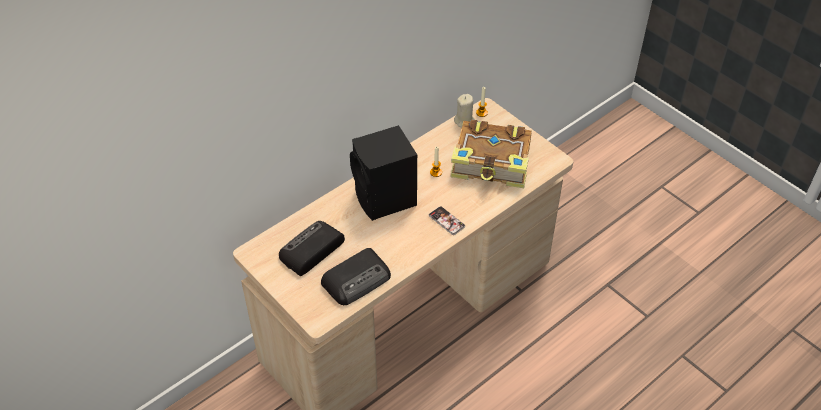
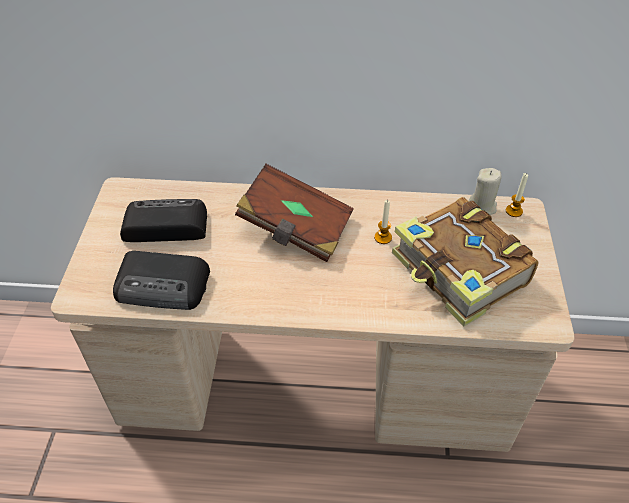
camera: 45 degrees right, 0 degrees up
(385, 200) = (295, 229): black speaker -> brown book
(446, 221) = (328, 296): phone -> none

